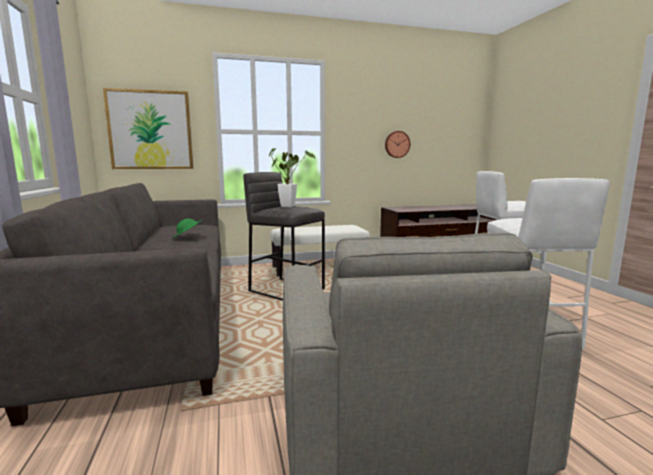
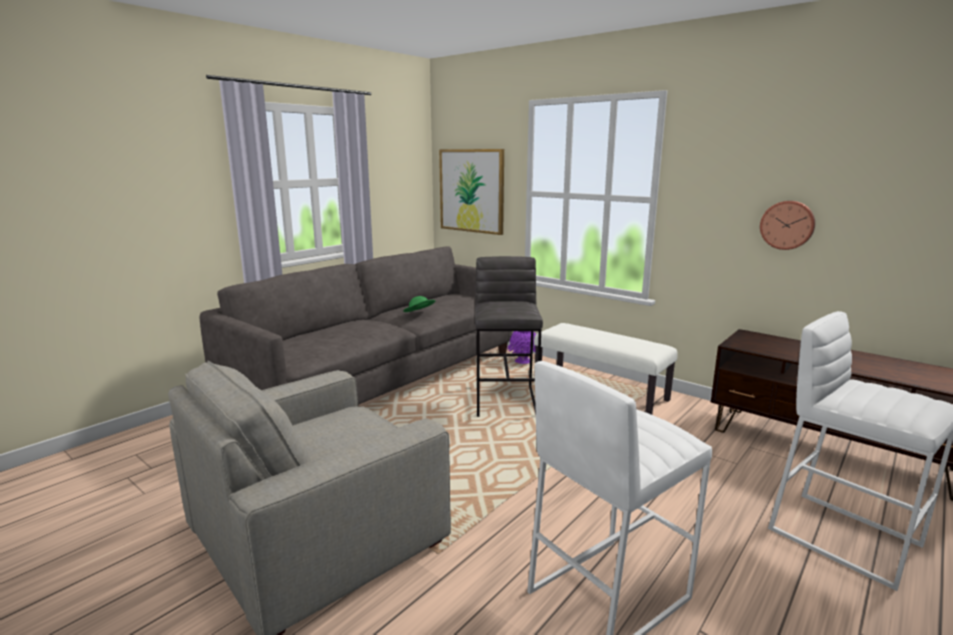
camera: 55 degrees right, 5 degrees up
(240, 270) = (523, 361): none -> purple vase
(289, 206) = (511, 303): potted plant -> none

